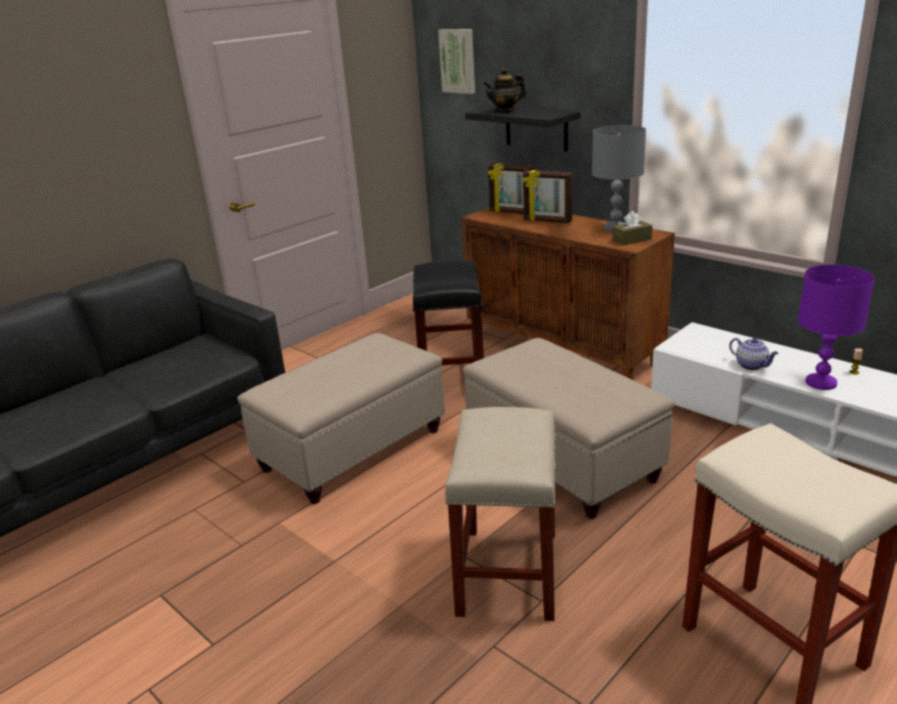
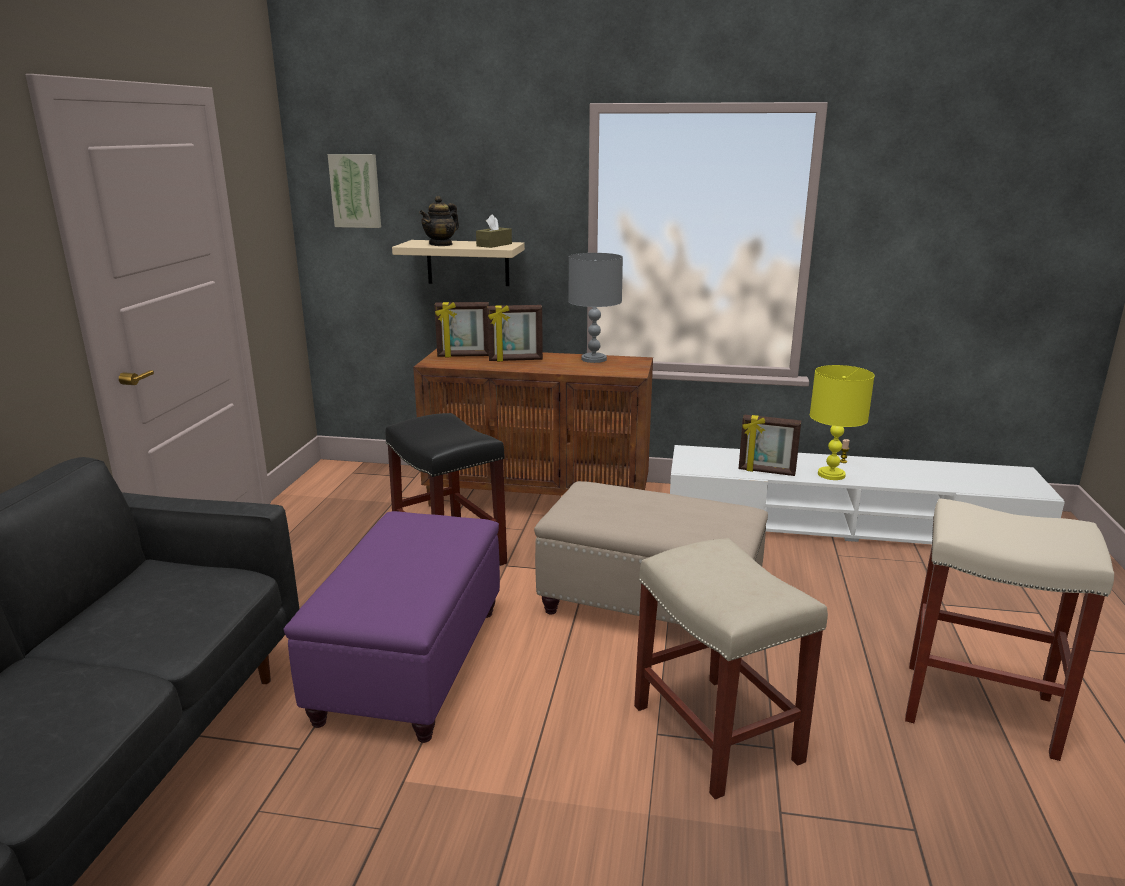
camera: 35 degrees left, 5 degrees down
(353, 449) = (411, 662): beige ottoman -> purple ottoman
(536, 128) = (468, 263): black shelf -> beige shelf
(631, 240) = (625, 367): brown tissue box -> brown tissue box (494, 245)
(752, 365) = (766, 472): teapot -> picture frame
(820, 382) = (830, 474): purple table lamp -> yellow table lamp

